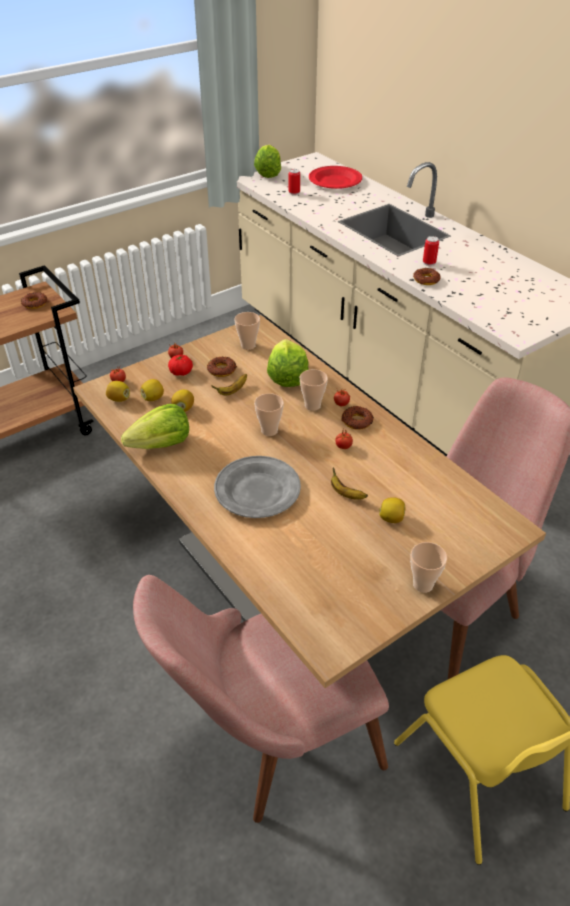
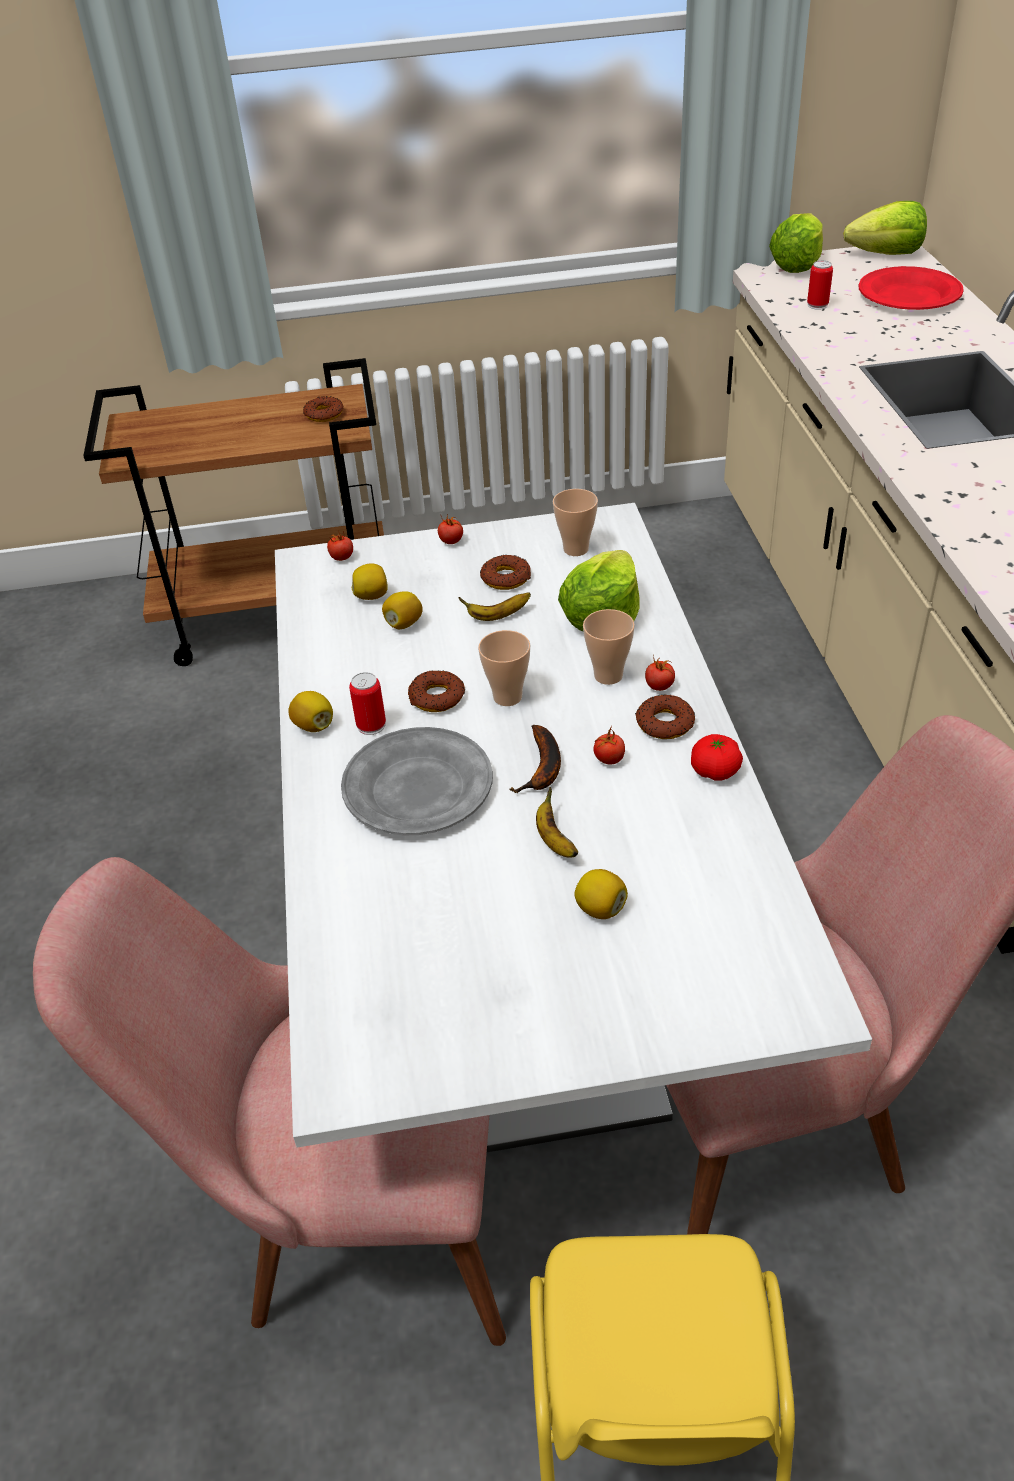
camera: 30 degrees right, 0 degrees up
(119, 399) = (323, 584): lemon -> lemon (314, 725)
(161, 444) = (331, 671): lettuce -> lettuce (886, 254)
(181, 372) = (441, 566): tomato -> tomato (715, 770)
(285, 583) = (523, 969): brown dining table -> white dining table
(314, 461) = (543, 768): none -> banana
(423, 584) = (569, 1042): cup -> none
(426, 280) = (948, 502): donut -> donut (437, 697)
(429, 263) = (978, 472): can -> can (371, 725)

